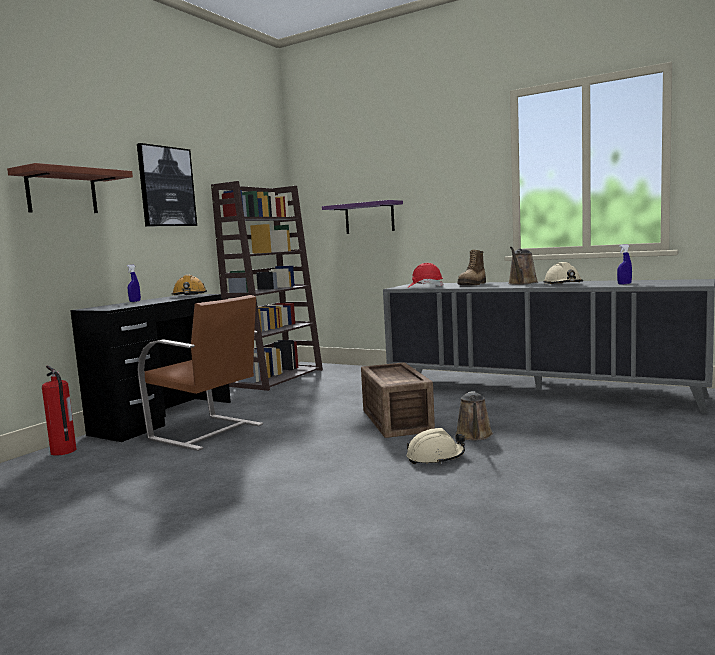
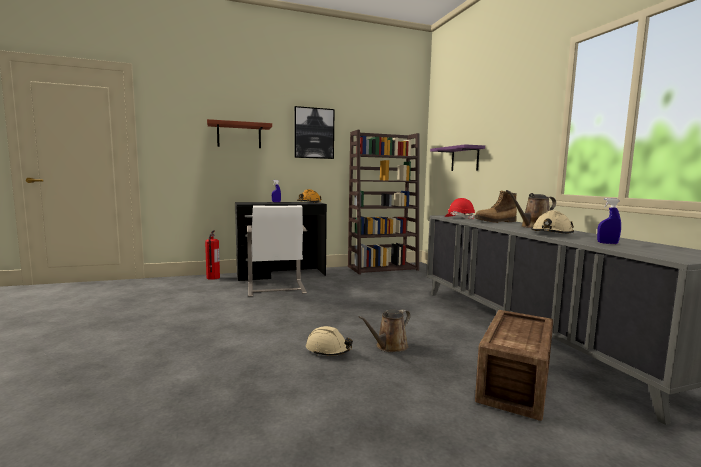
camera: 40 degrees right, 0 degrees up
(207, 432) = (276, 288): brown chair -> white chair
(397, 420) = (374, 316): crate -> crate (517, 383)

